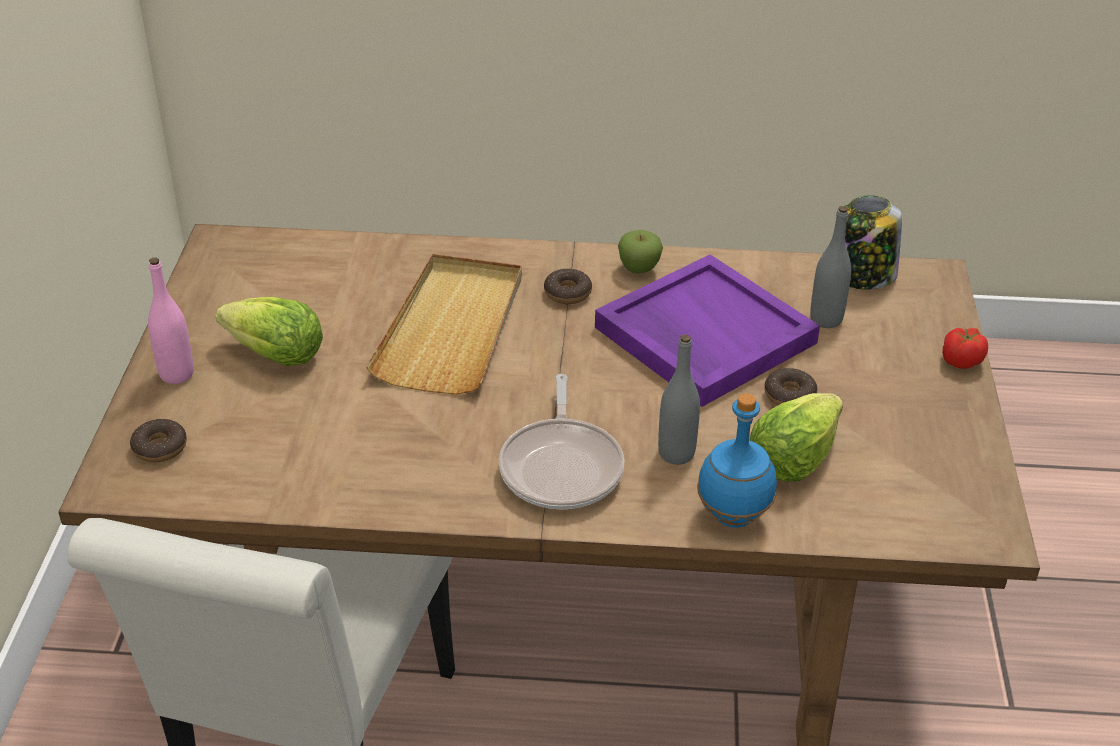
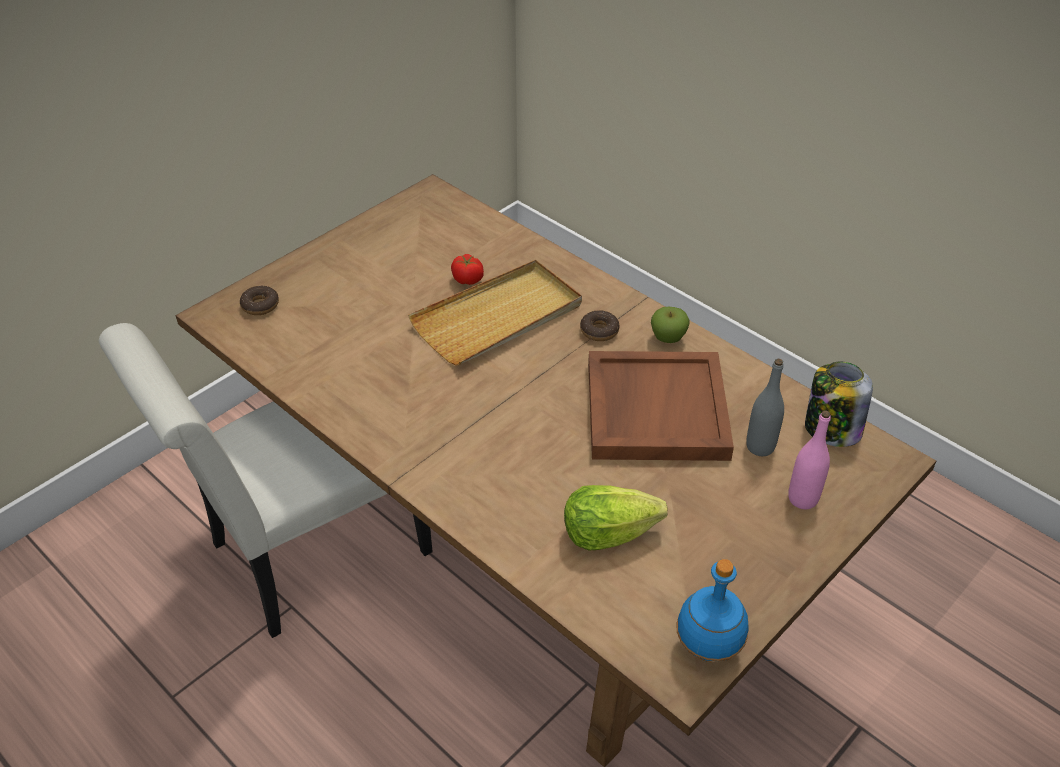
camera: 40 degrees right, 5 degrees up
(176, 374) = (317, 265): pink bottle -> pink bottle (802, 499)
(276, 355) = (380, 281): lettuce -> none
(562, 466) = (455, 446): frying pan -> none
(676, 453) = (535, 481): grey bottle -> none
(703, 335) = (655, 409): purple tray -> brown tray
(734, 516) = (520, 547): blue bottle -> blue bottle (708, 649)
(789, 395) = (663, 486): donut -> none
(961, 362) = (827, 537): tomato -> tomato (467, 280)

